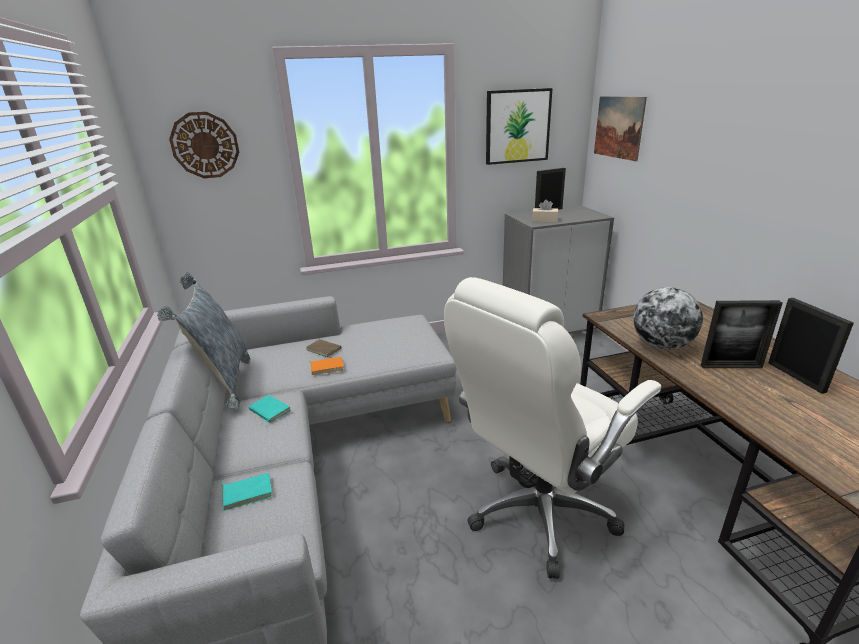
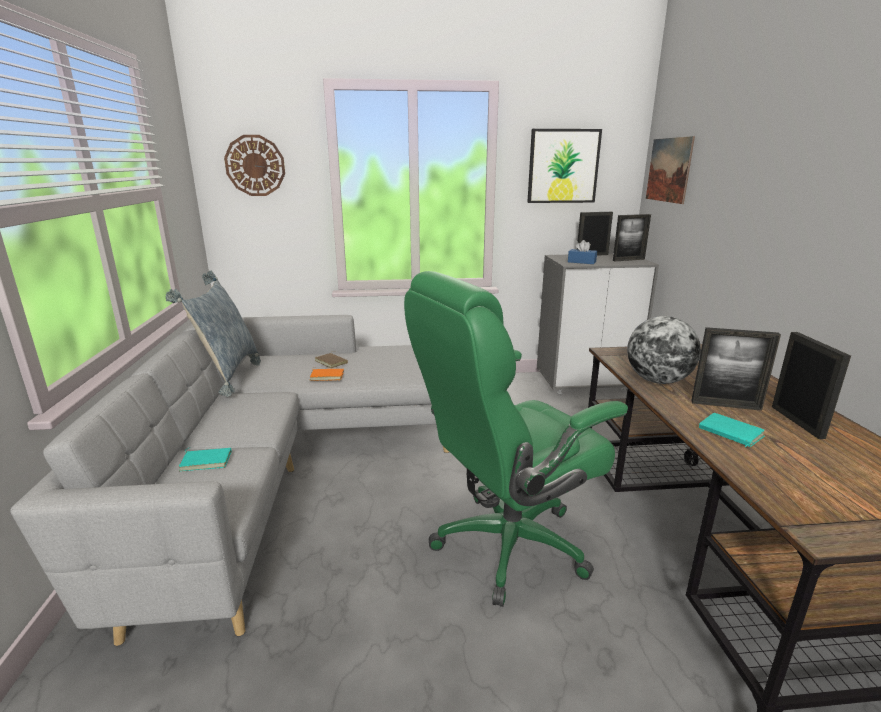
camera: 10 degrees right, 5 degrees down
(268, 411) = (256, 403): turquoise book -> turquoise book (729, 433)
(538, 513) = (506, 546): white office chair -> green office chair
(544, 220) = (581, 262): beige tissue box -> blue tissue box
(584, 214) = (628, 260): none -> picture frame

